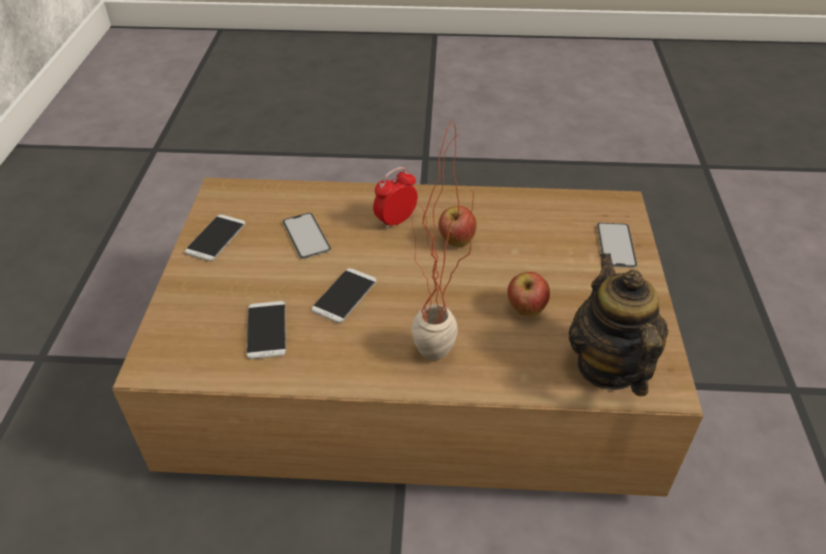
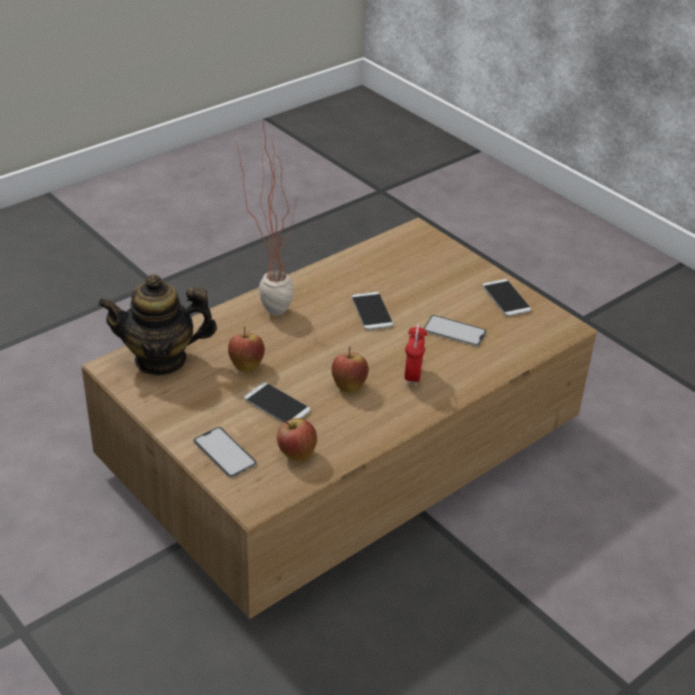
camera: 135 degrees right, 5 degrees down
(266, 330) = (386, 273): phone -> phone (277, 405)
(558, 216) = (296, 454): none -> apple
(608, 366) = (161, 359): teapot -> teapot turned 135 degrees clockwise

